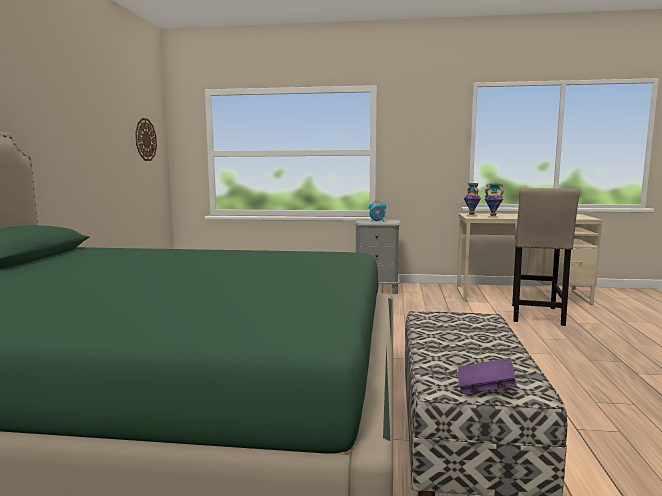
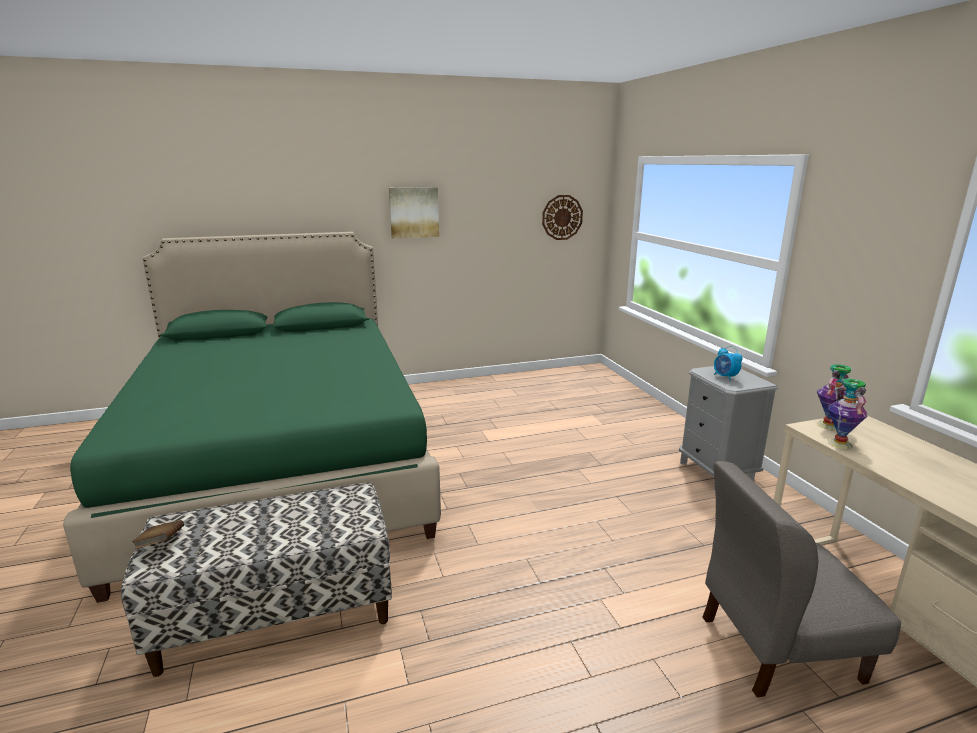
camera: 65 degrees right, 10 degrees up
(46, 118) = (414, 212): none -> picture
(485, 389) = (161, 544): purple book -> brown book
(536, 316) = (778, 647): beige stool -> grey chair

